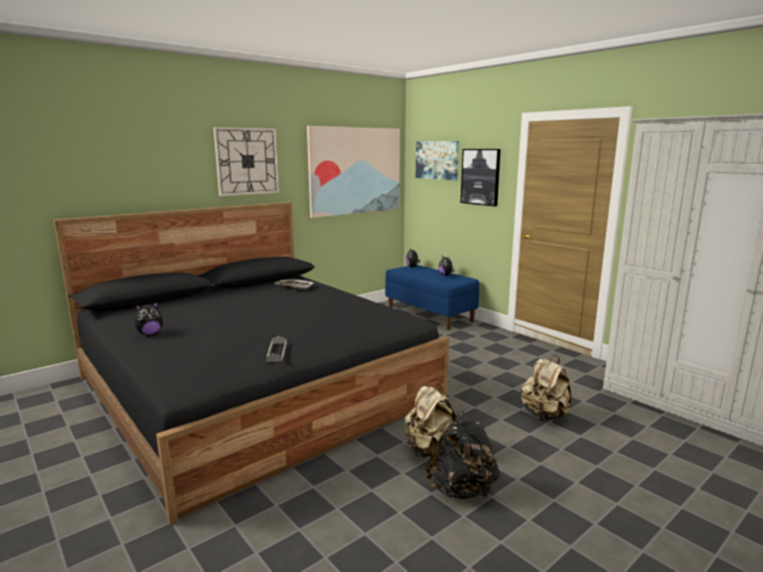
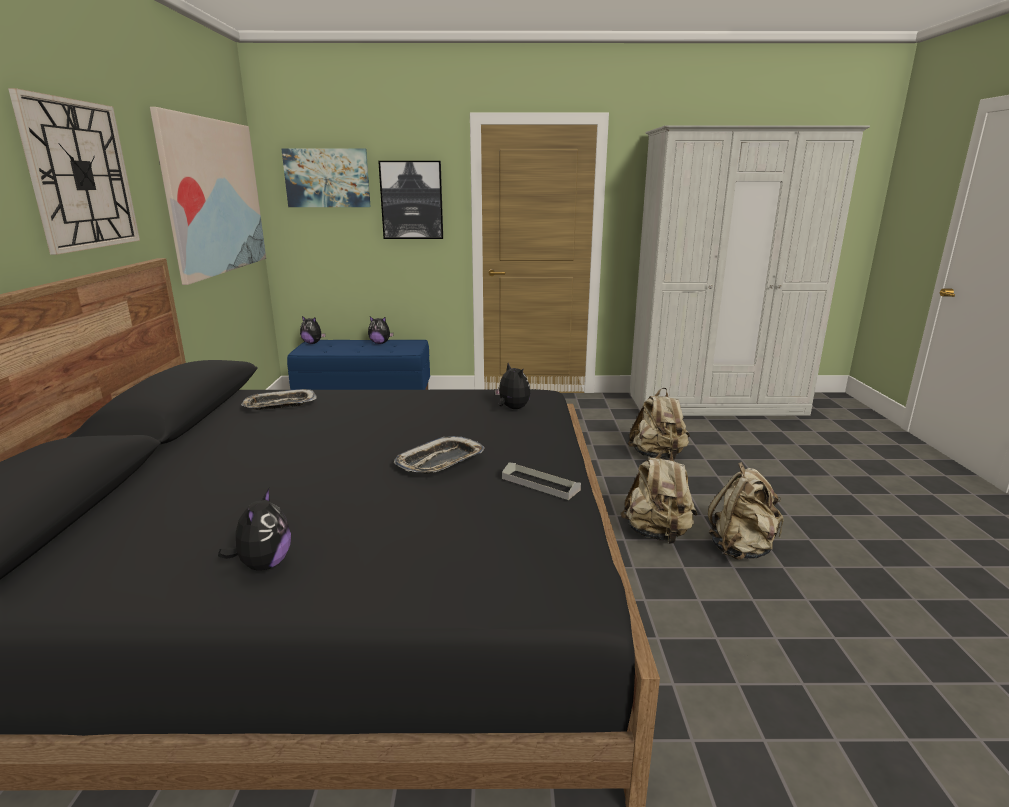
camera: 50 degrees left, 5 degrees up
(272, 328) = (440, 462): none -> tray
(372, 321) = (512, 408): none -> plush toy
(461, 490) = (741, 549): black backpack -> beige backpack

